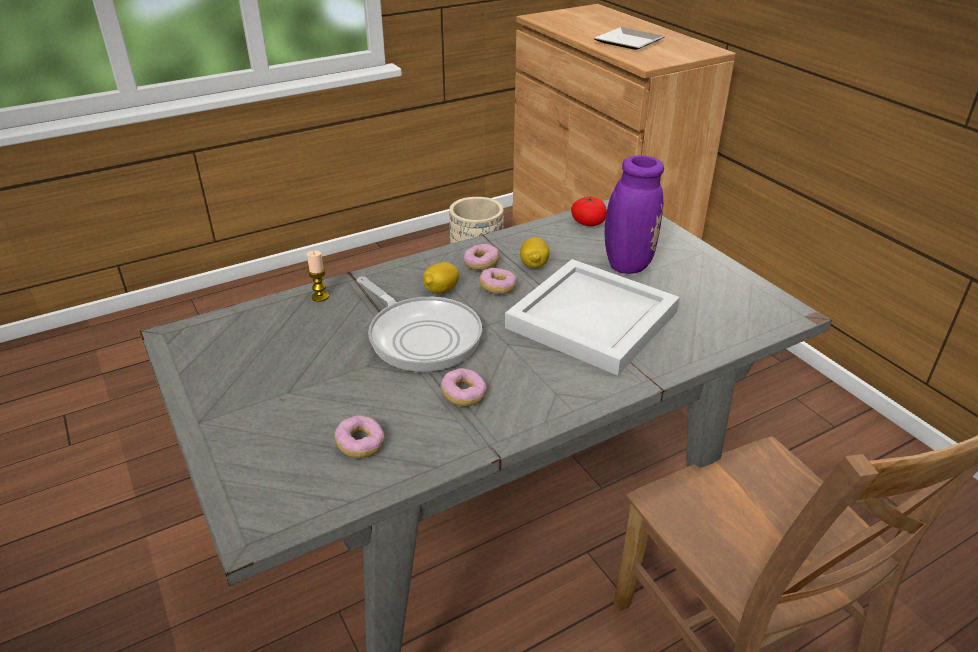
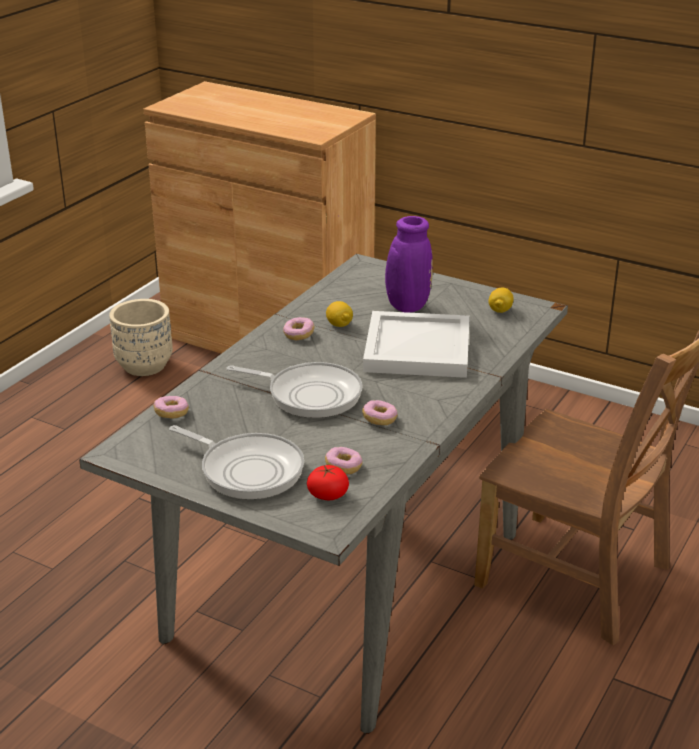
camera: 30 degrees left, 5 degrees down
(262, 406) = (247, 470): none -> frying pan
(320, 297) = (199, 392): candle -> none
(441, 290) = (289, 361): lemon -> lemon (500, 310)
(498, 288) = (329, 348): donut -> donut (171, 413)
(588, 222) = (348, 283): tomato -> tomato (328, 494)
(629, 43) = (280, 119): plate -> none

